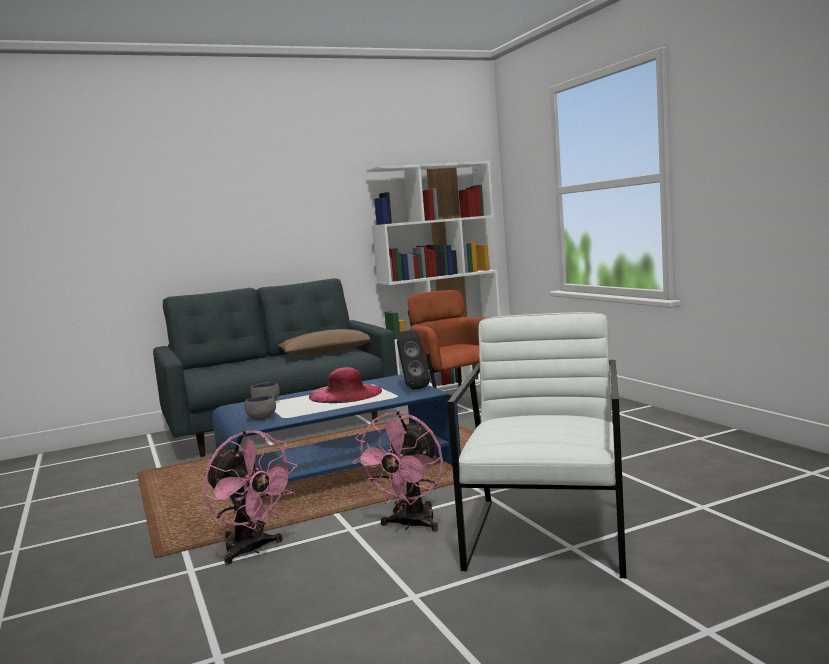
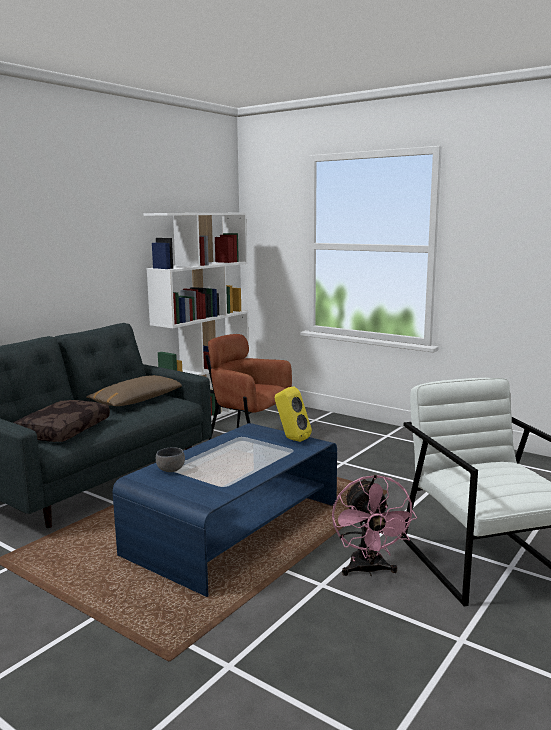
camera: 30 degrees left, 5 degrees up
(231, 370) = (63, 430): none -> brown pillow
(252, 550) = (261, 628): pink fan -> none
(261, 418) = (200, 490): grey bowl -> none
(345, 393) = (236, 450): pink hat -> none
(412, 388) = (291, 439): black speaker -> yellow speaker

